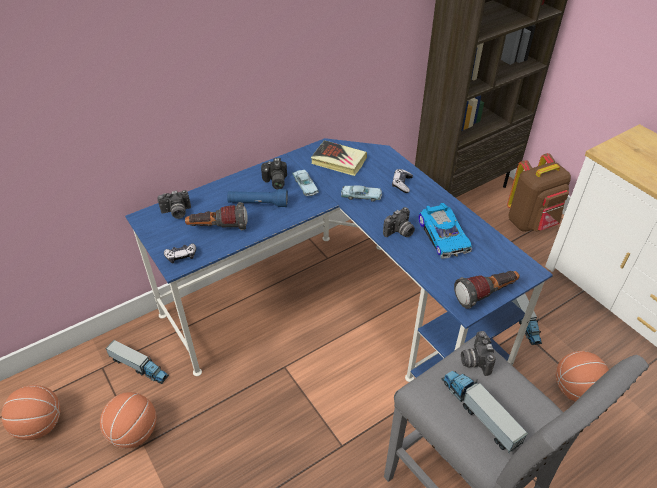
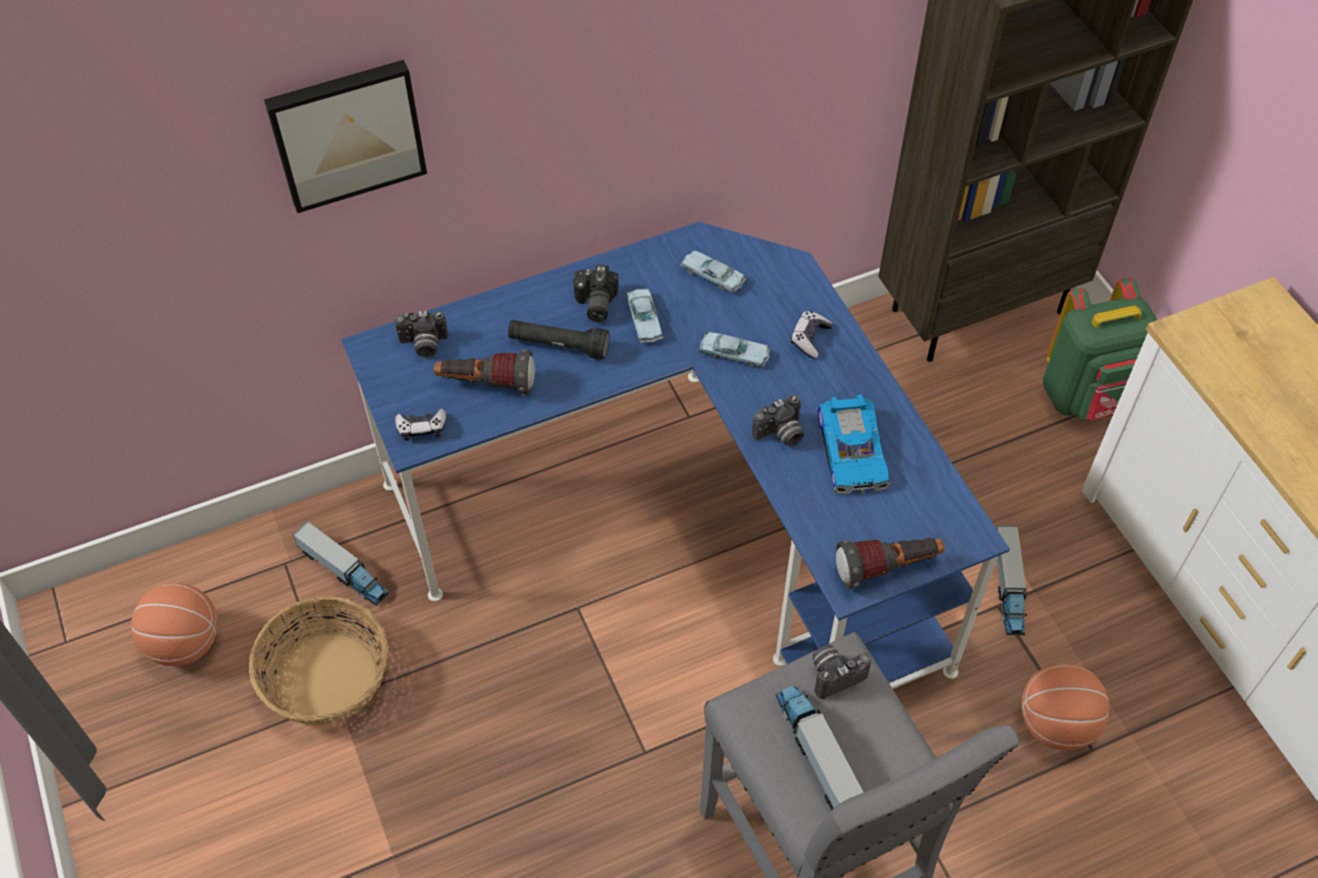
camera: 10 degrees right, 10 degrees up
(116, 66) = (346, 133): none -> picture
(134, 433) = (326, 679): basketball -> basket
(258, 204) = (558, 346): blue flashlight -> black flashlight
(338, 161) = (712, 276): book -> blue toy car
(474, 360) = (835, 674): camera -> camera turned 60 degrees clockwise
(531, 222) = (1086, 396): brown backpack -> green backpack

